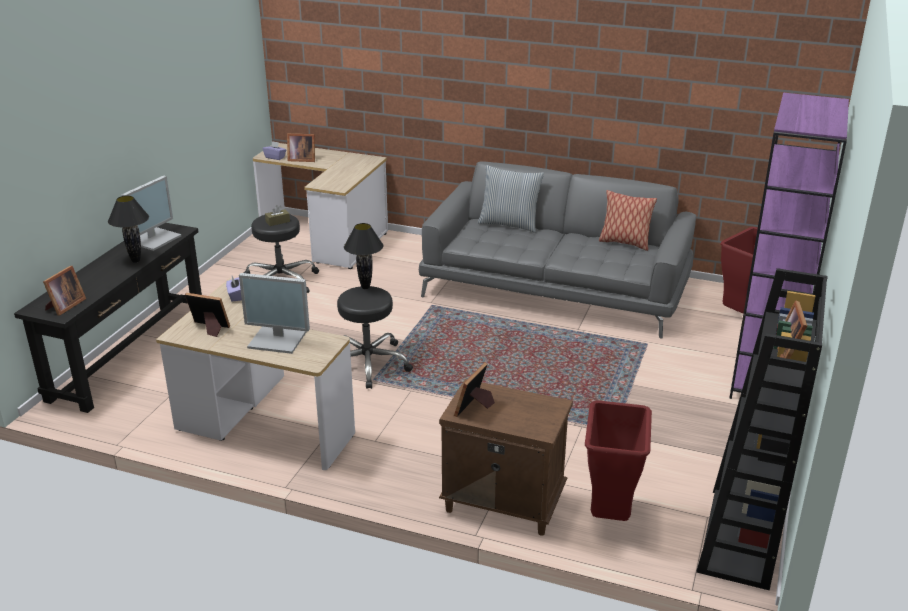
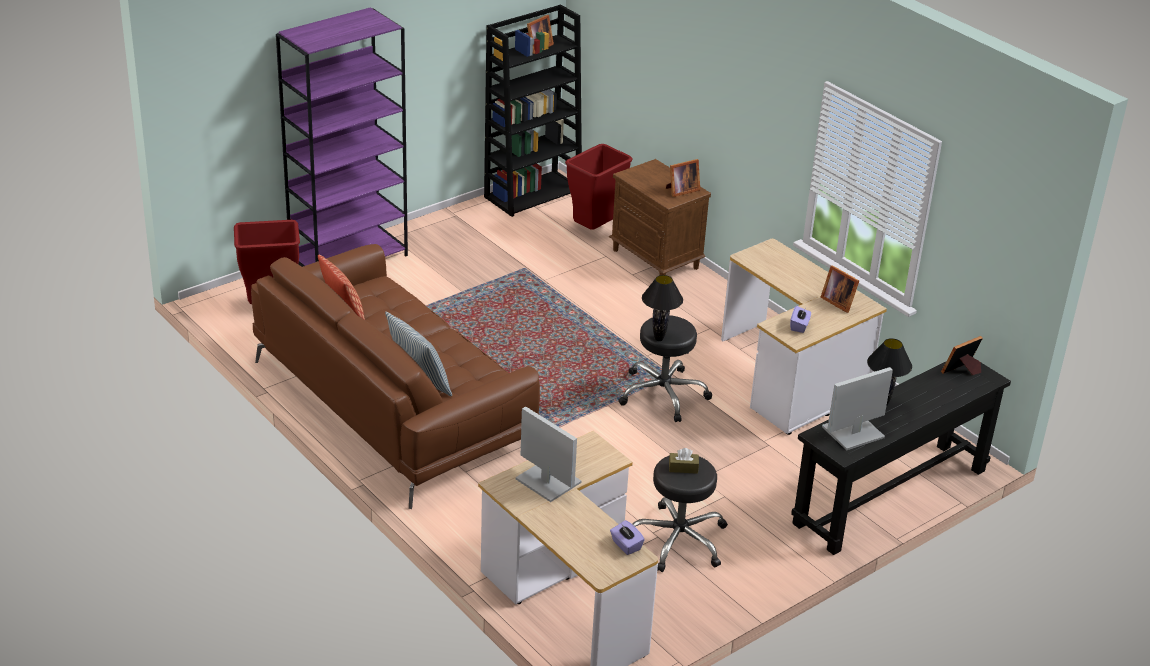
camera: 150 degrees left, 5 degrees up
(278, 339) = (787, 272): monitor -> monitor (547, 480)
(301, 159) = (594, 525): picture frame -> none
(556, 288) = (392, 403): grey sofa -> brown sofa

